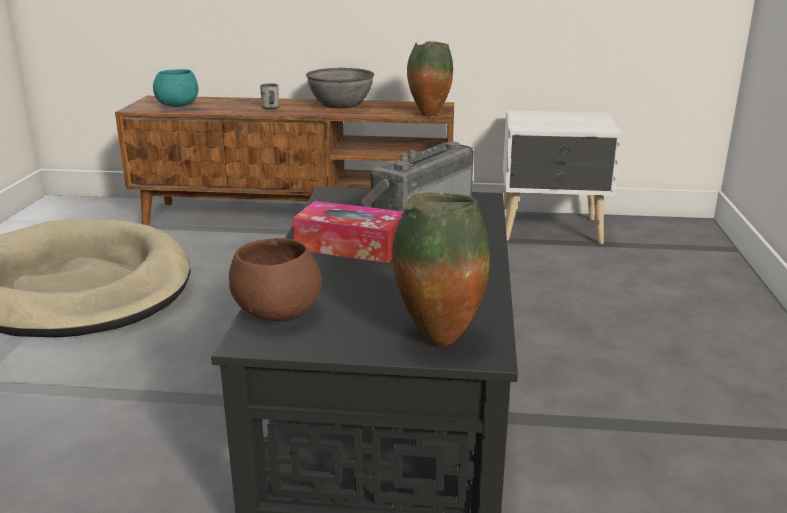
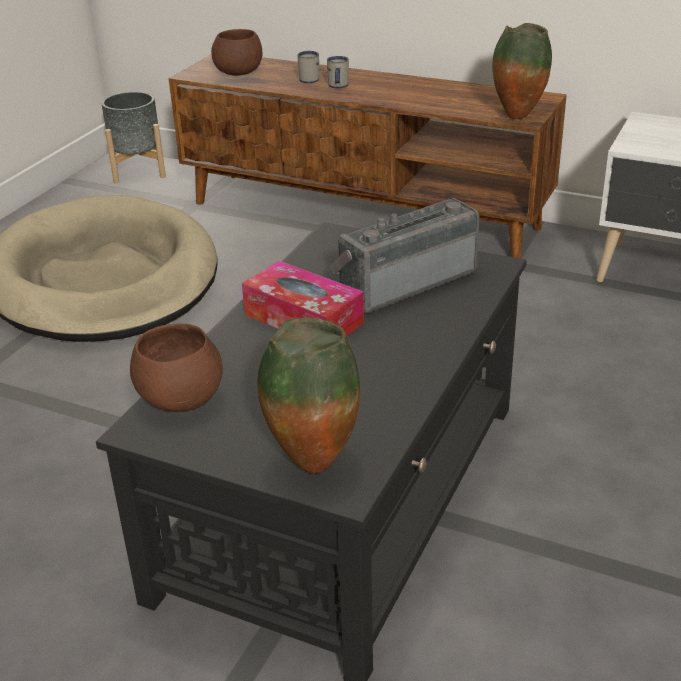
camera: 20 degrees right, 10 degrees up
(75, 207) = (138, 170): none -> grey planter
(178, 105) = (239, 73): turquoise bowl -> brown bowl
(241, 105) = (307, 79): none -> white mug
(341, 104) = (423, 87): grey bowl -> none

